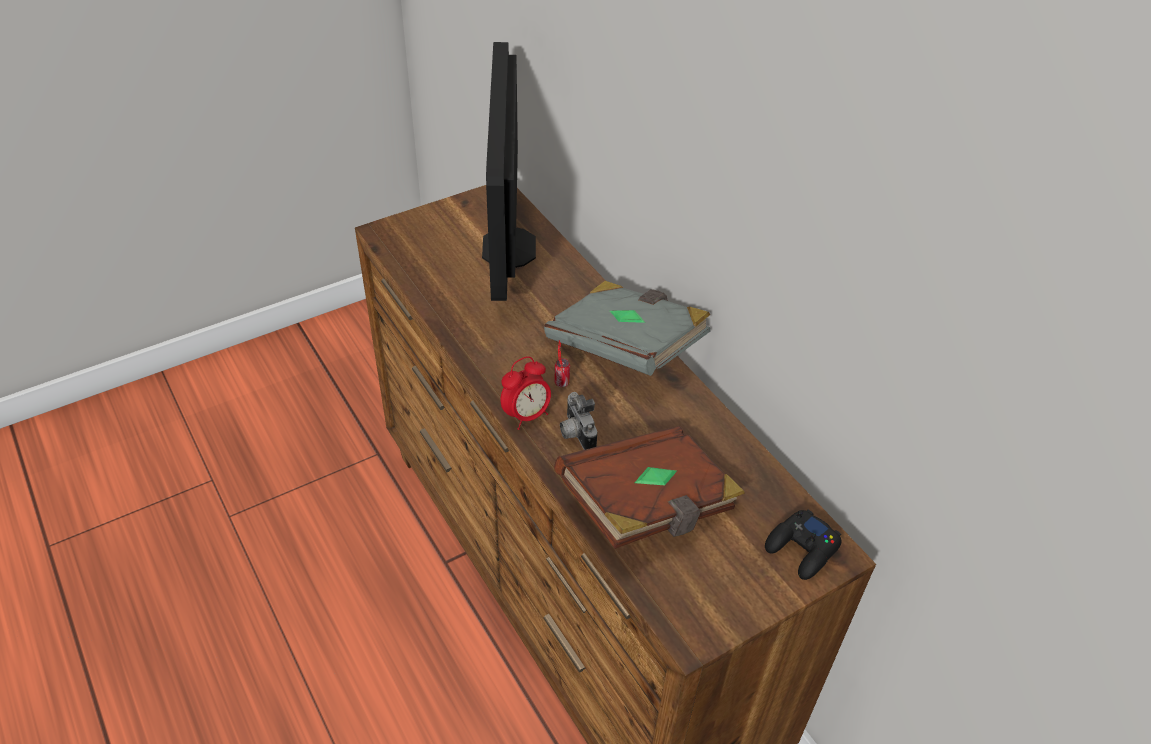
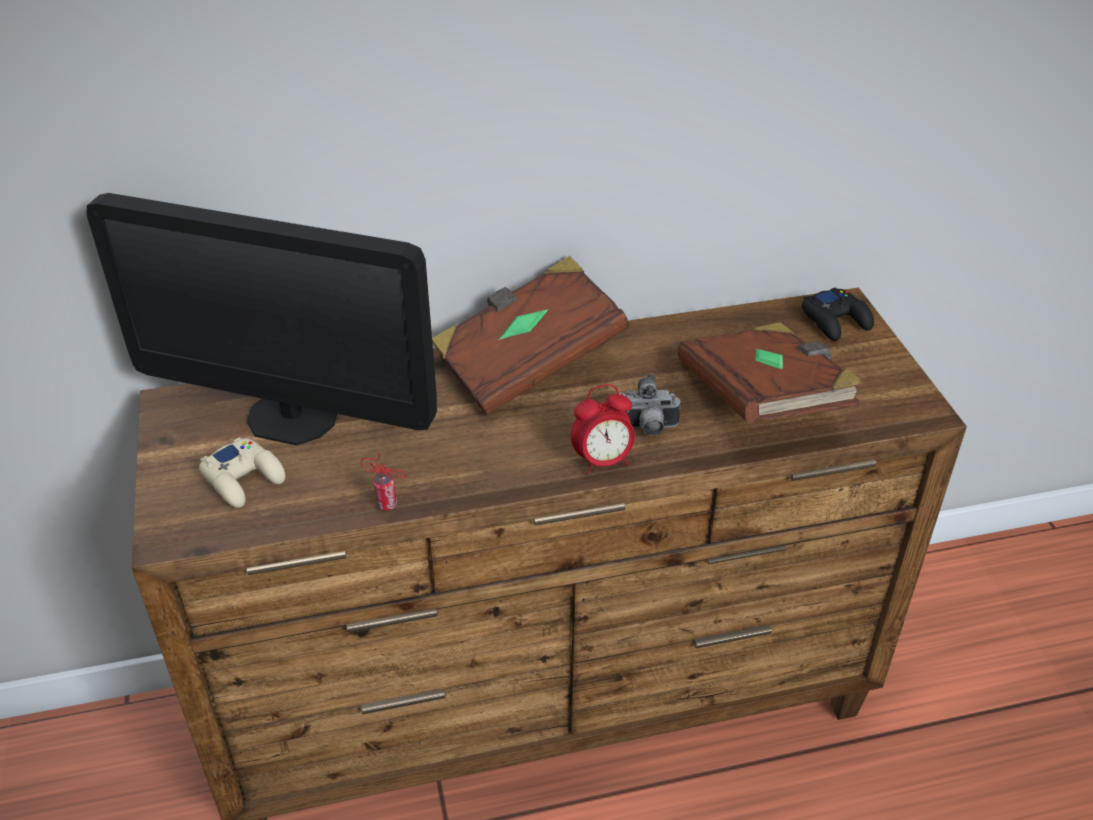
camera: 70 degrees left, 5 degrees down
(442, 245) = (244, 479): none -> beige game controller
(526, 415) = (602, 461): alarm clock -> alarm clock turned 90 degrees clockwise
(562, 384) = (564, 423): can -> can (389, 505)
(626, 347) = (527, 362): grey book -> brown book

